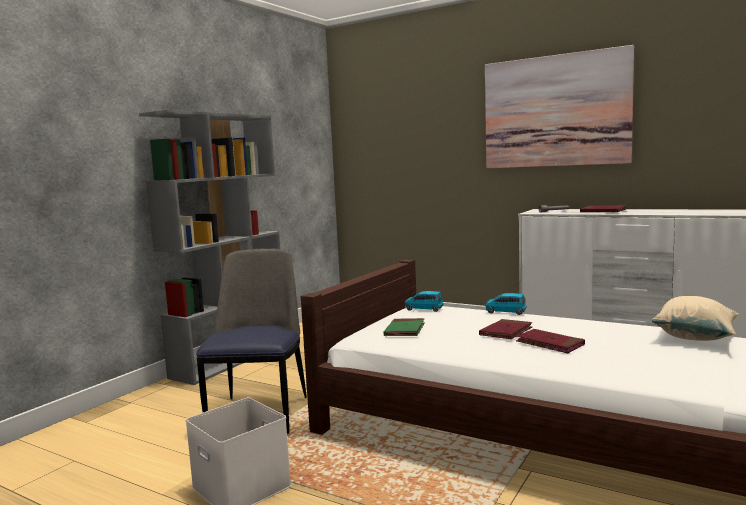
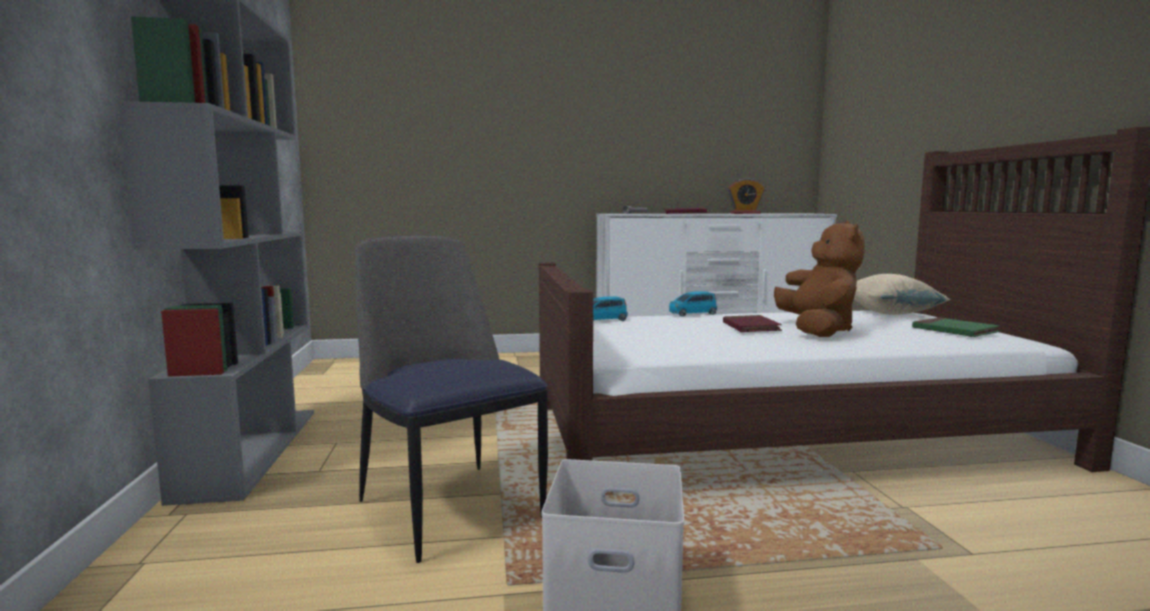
camera: 40 degrees left, 0 degrees up
(404, 330) = (649, 339): green book -> green book (954, 331)
(550, 344) = (817, 331): red book -> brown plush toy
(555, 111) = (620, 103): picture -> none
(663, 213) = (745, 213): none -> alarm clock

